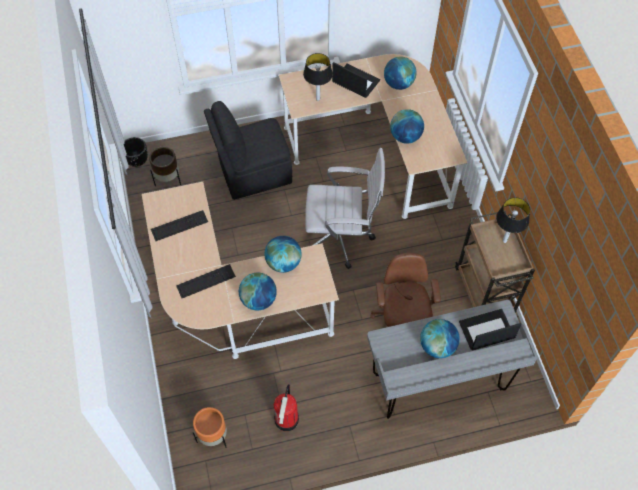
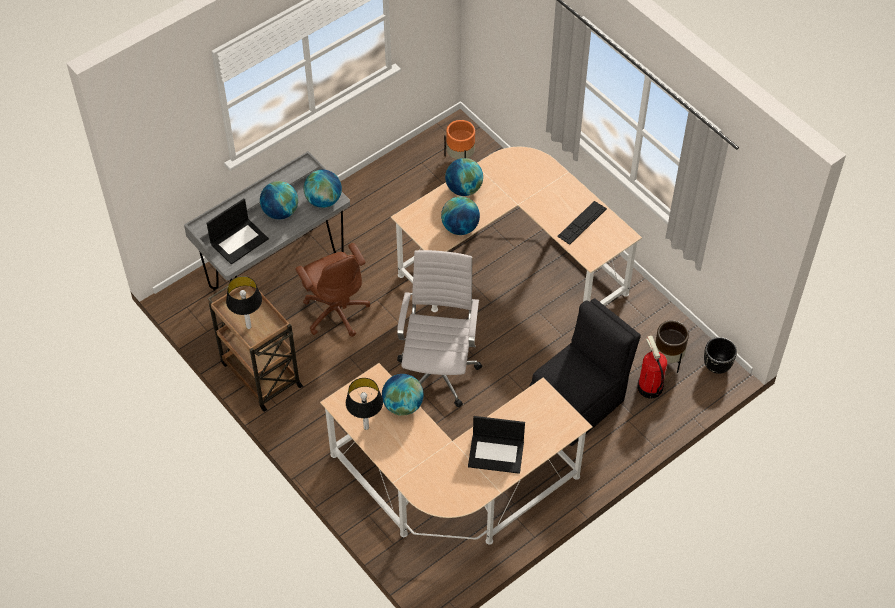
camera: 155 degrees right, 5 degrees down
(206, 281) = (522, 186): keyboard -> none
(287, 419) = (403, 193): fire extinguisher -> fire extinguisher (649, 387)
(317, 98) = (527, 413): table lamp -> table lamp (366, 427)
(342, 238) = (438, 370): white office chair -> white office chair turned 120 degrees clockwise
(398, 83) = (443, 472): globe -> globe (324, 200)

